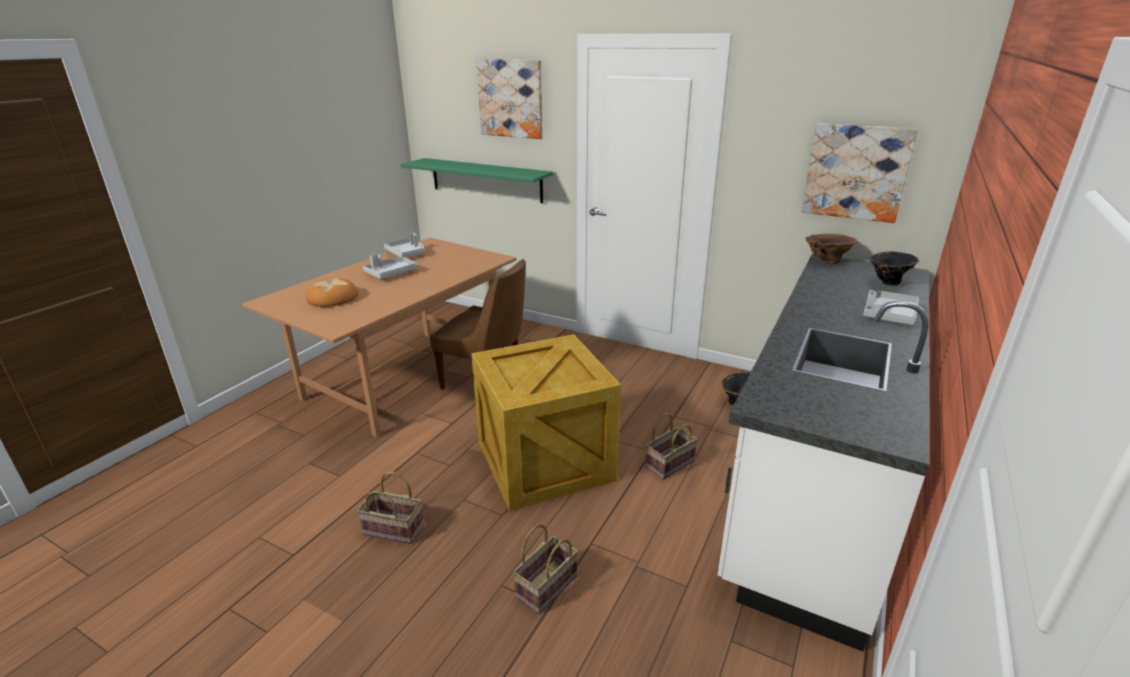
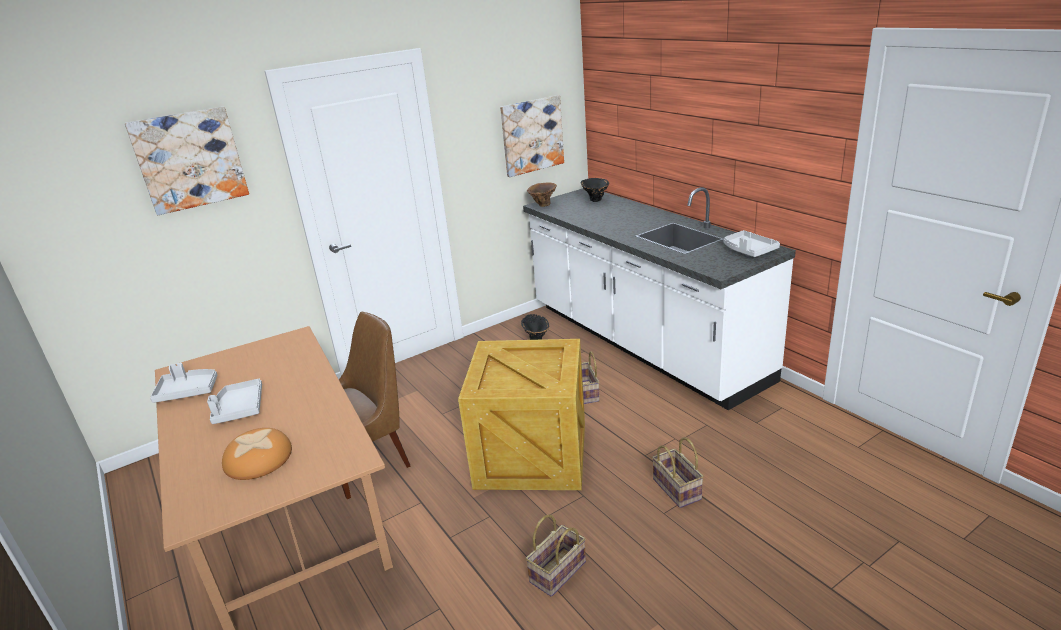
camera: 60 degrees left, 0 degrees up
(486, 180) = (174, 270): green shelf -> none
(889, 315) = (638, 213): grey tray -> grey tray (748, 250)

